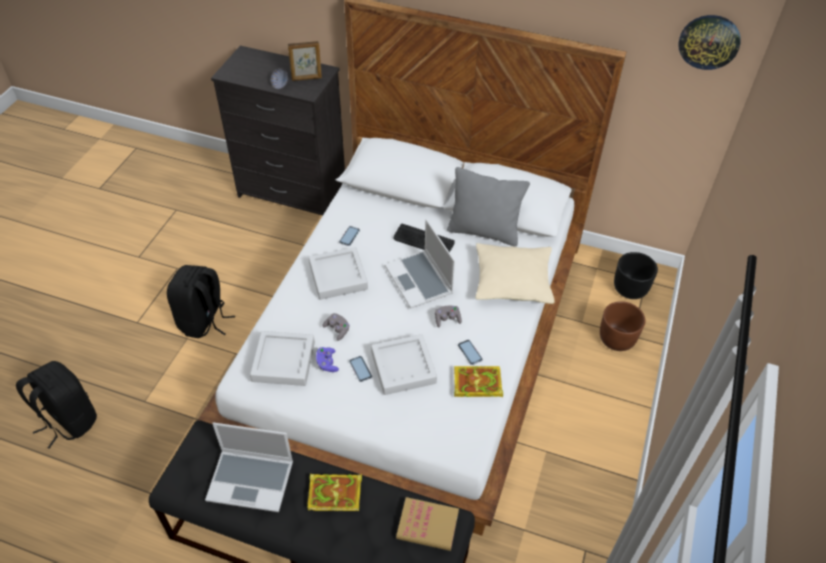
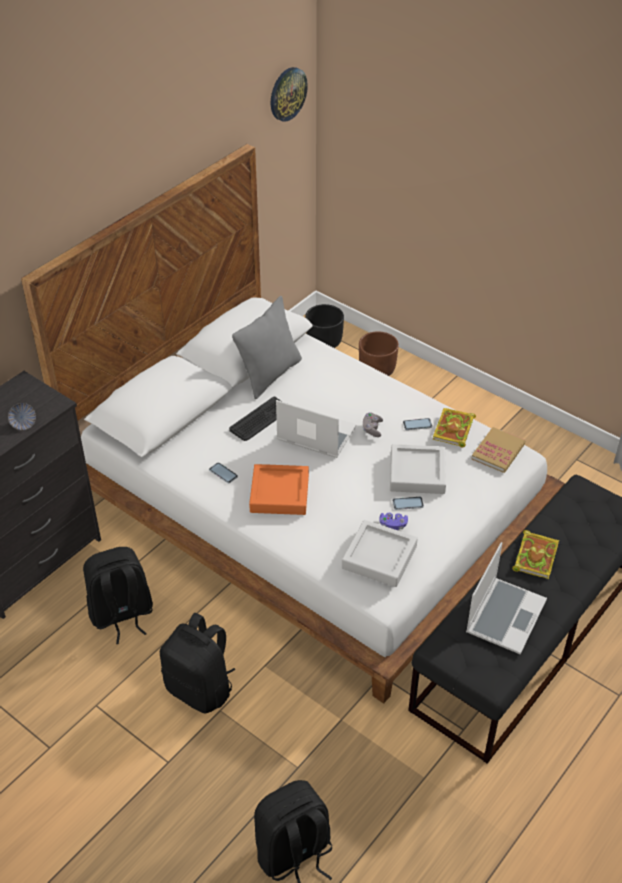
camera: 70 degrees left, 5 degrees down
(259, 255) = (121, 615): none -> black backpack
(307, 78) = (26, 400): picture frame -> none
(337, 330) = (354, 508): grey game controller -> none
(338, 277) = (279, 493): grey tray -> orange tray
(420, 281) = (315, 434): laptop -> laptop turned 150 degrees counterclockwise
(427, 525) = (581, 502): book -> book (498, 451)
(512, 281) = (344, 375): beige pillow -> none

